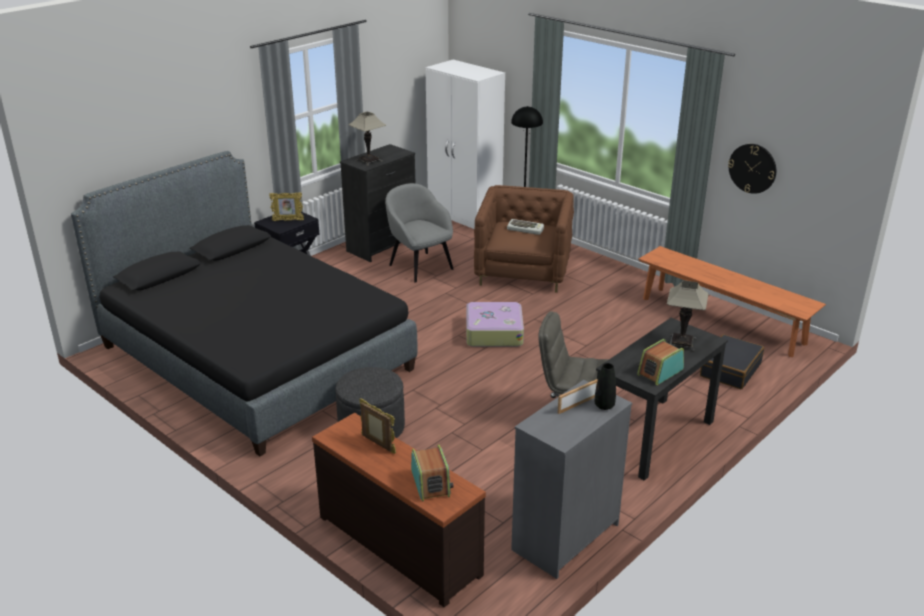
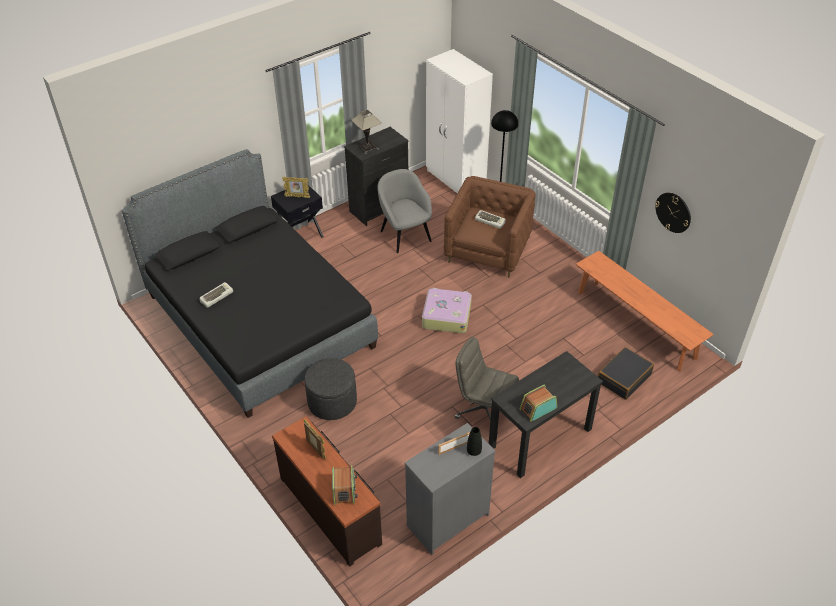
camera: 10 degrees right, 15 degrees up
(203, 310) = (216, 296): none -> keyboard
(682, 343) = (565, 379): table lamp -> none

